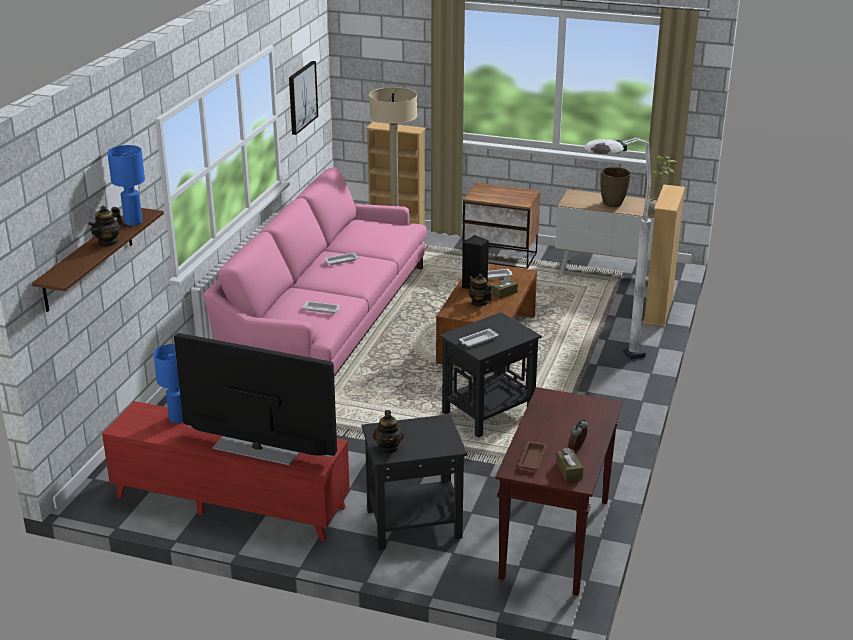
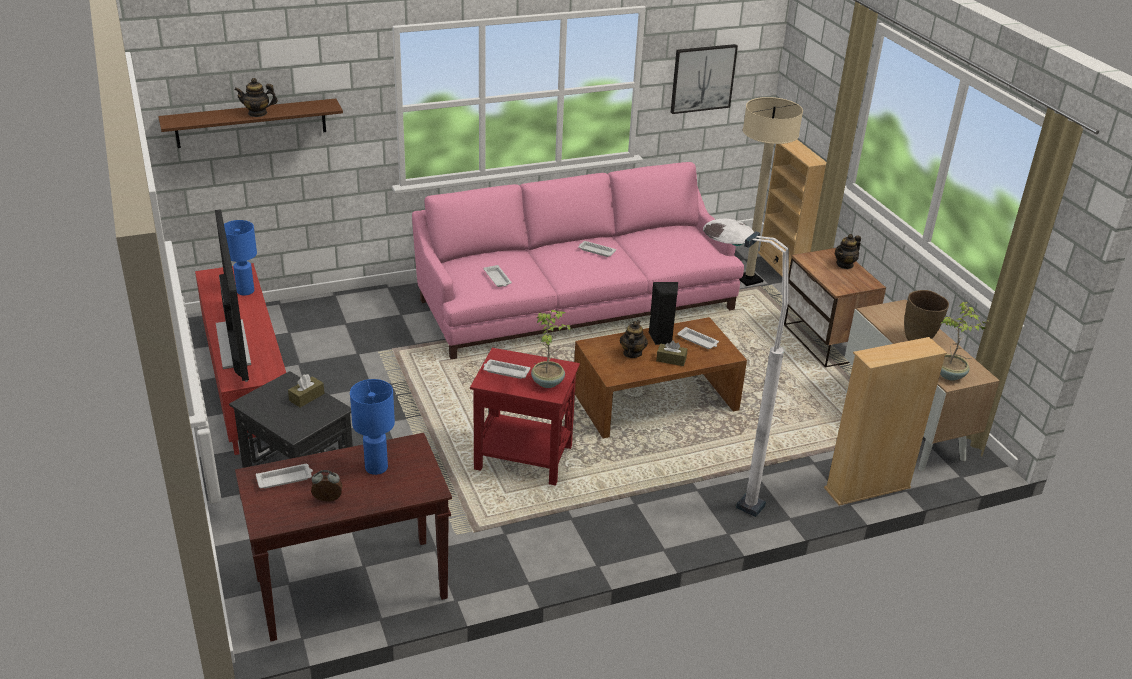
camera: 50 degrees right, 5 degrees up
(133, 222) = (305, 108): blue table lamp -> blue table lamp (376, 468)
(389, 448) = (263, 399): teapot -> teapot (845, 264)
(487, 413) = (522, 457): black side table -> red side table
(510, 330) = (548, 382): none -> potted plant
(532, 458) = (285, 479): brown tray -> white tray
(569, 471) = (280, 510): brown tissue box -> brown tissue box (306, 397)

